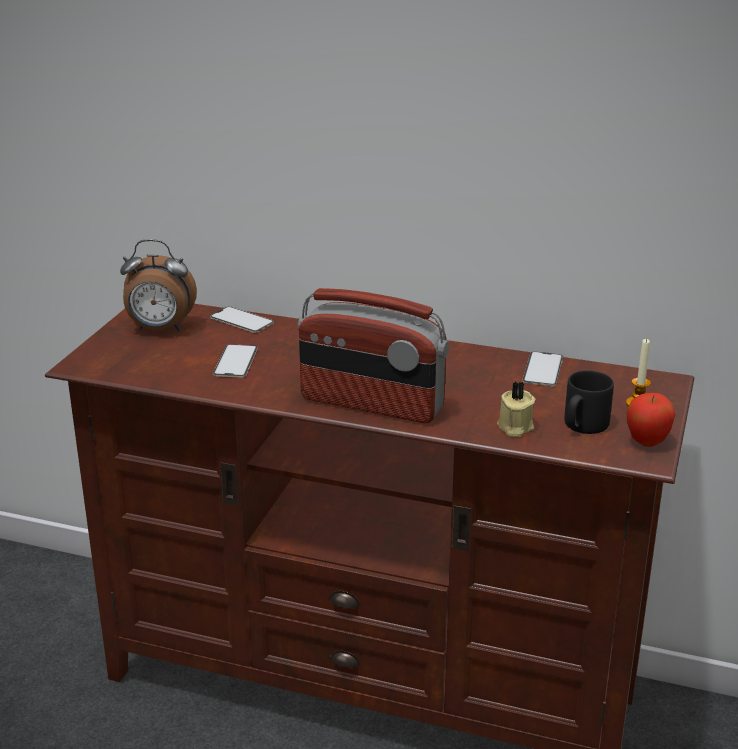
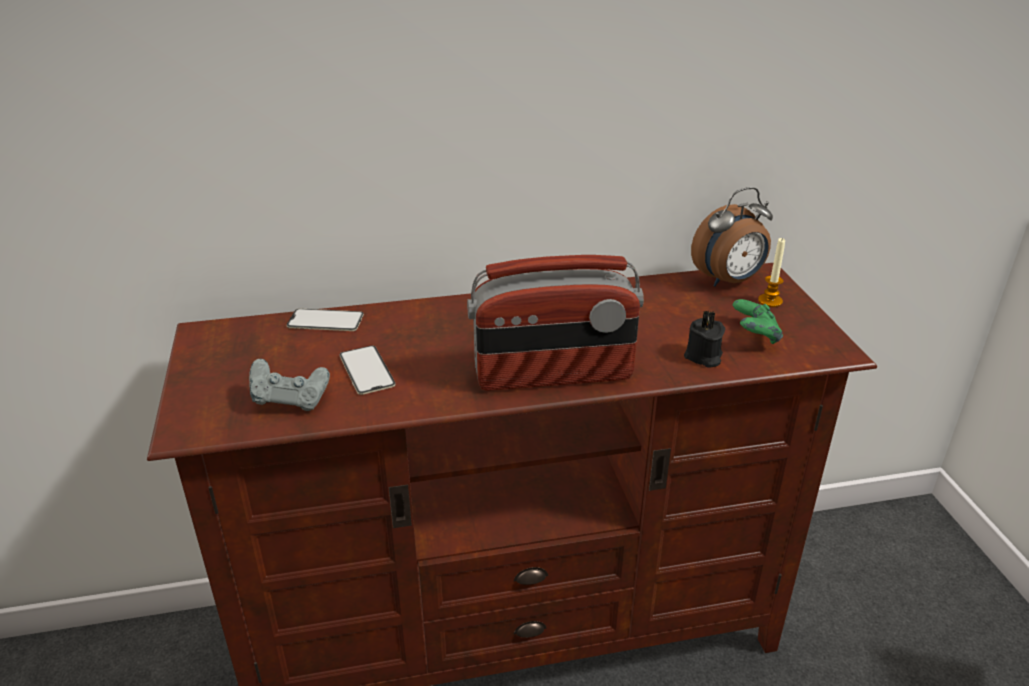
camera: 30 degrees left, 5 degrees up
(160, 329) = (242, 356): alarm clock -> alarm clock (729, 281)
(163, 366) = (290, 401): none -> grey game controller
(514, 427) = (703, 357): beige candle -> black candle
(543, 369) = (660, 291): phone -> none
(583, 426) = (754, 336): black mug -> green game controller
(647, 442) = (819, 335): apple -> none

